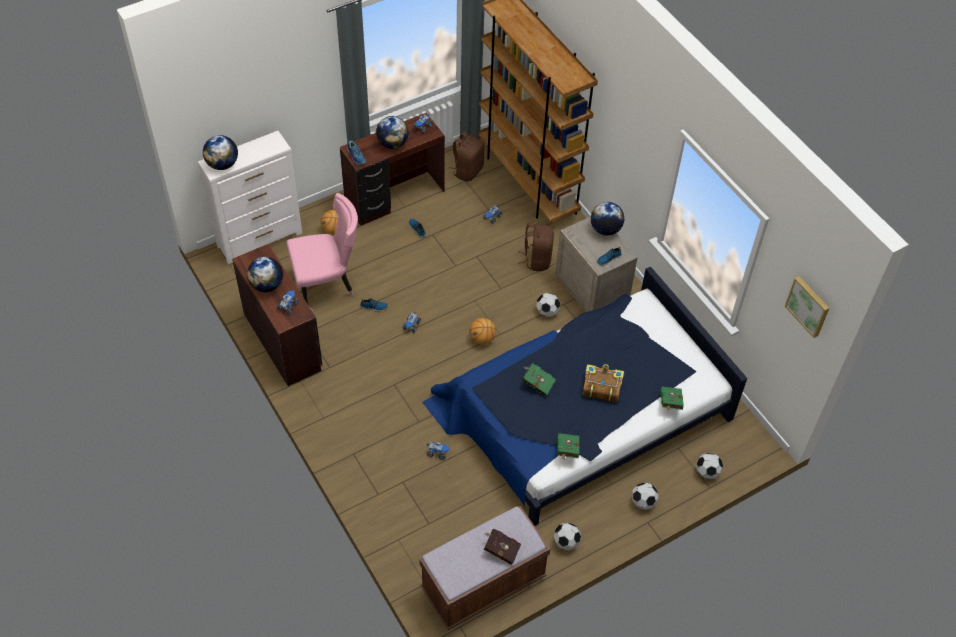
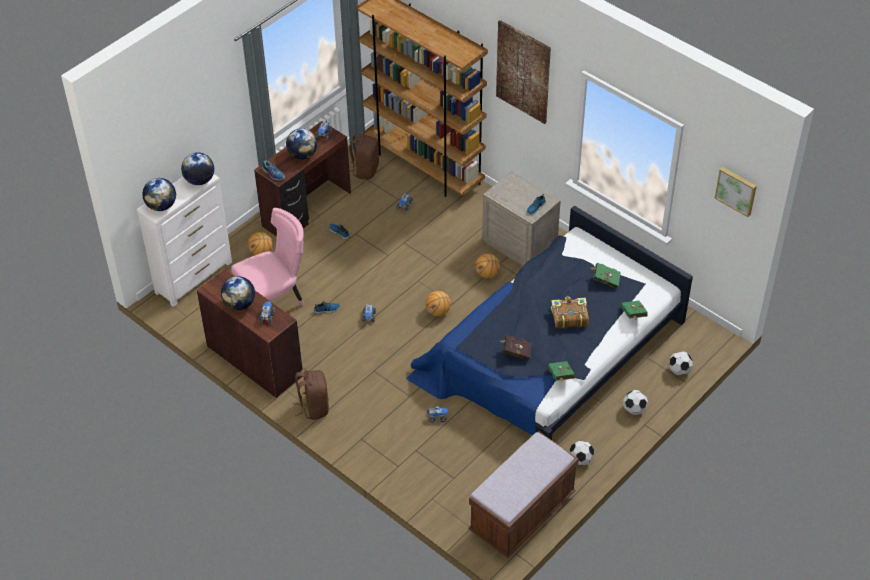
camera: 15 degrees left, 5 degrees down
(500, 549) = (537, 470): red book -> red book (515, 352)
(536, 259) = (460, 232): brown backpack -> brown backpack (313, 407)
(537, 383) = (512, 328): green book -> green book (605, 280)
(547, 312) = (487, 274): football -> basketball
(605, 229) = (523, 183): globe -> globe (199, 180)
(628, 113) = (523, 71): none -> picture

